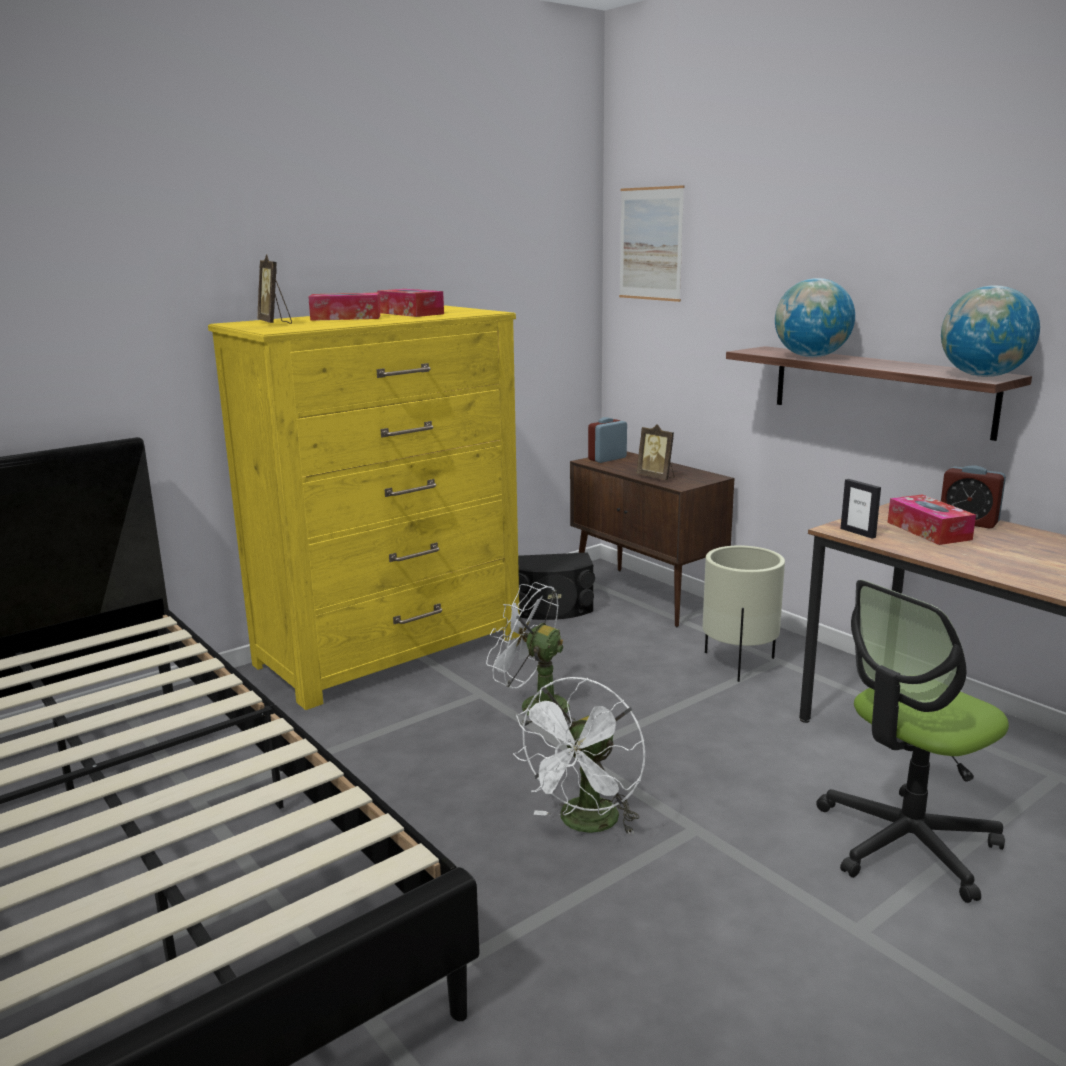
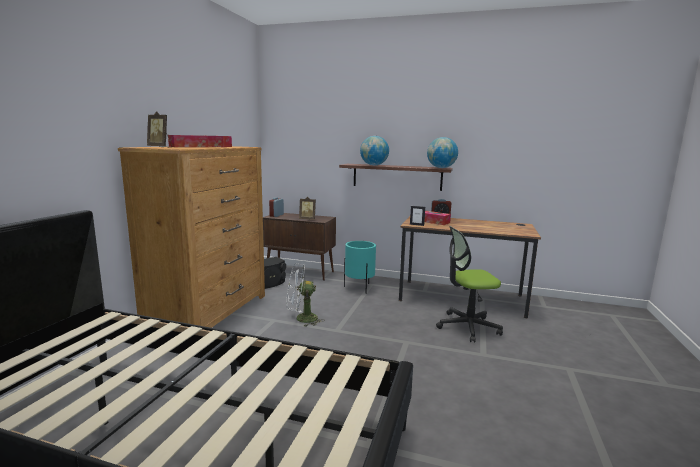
camera: 35 degrees left, 5 degrees down
(391, 650) = (210, 313): yellow dresser -> brown dresser
(585, 824) = (369, 352): white fan -> none
(650, 244) = (287, 123): picture -> none
(738, 664) = (359, 288): beige planter -> turquoise planter
(906, 843) = (467, 327): office chair -> office chair turned 60 degrees clockwise

